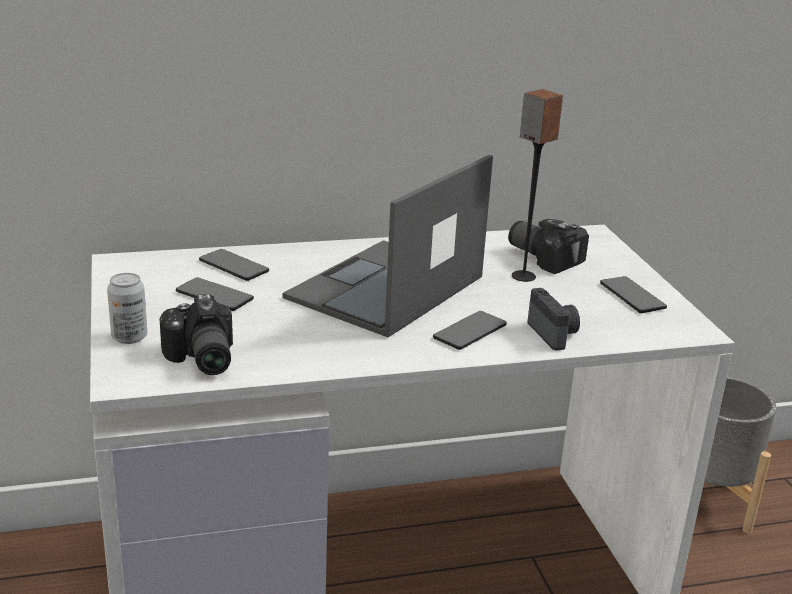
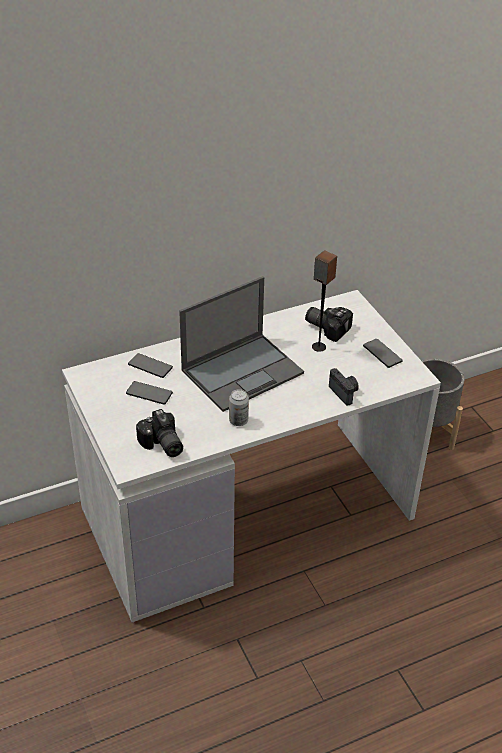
camera: 10 degrees left, 15 degrees up
(129, 337) = (116, 435): can -> can (238, 421)
(385, 289) = (243, 371): laptop -> laptop turned 150 degrees counterclockwise
(470, 332) = (299, 399): phone -> none

